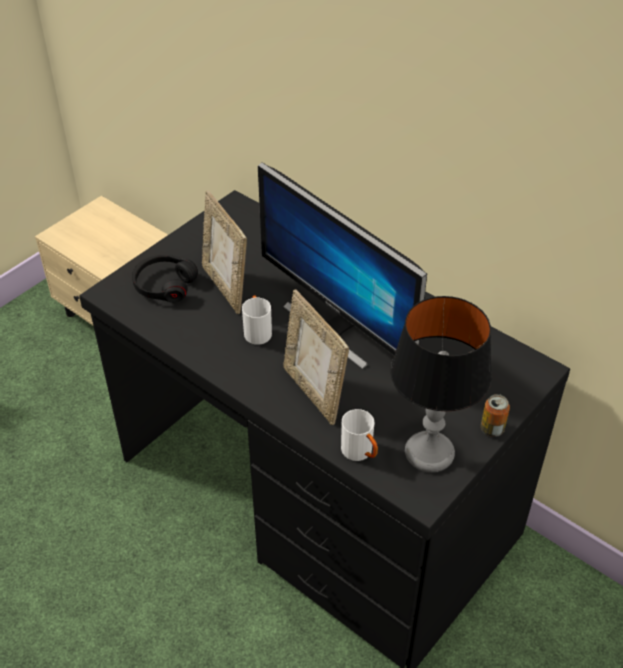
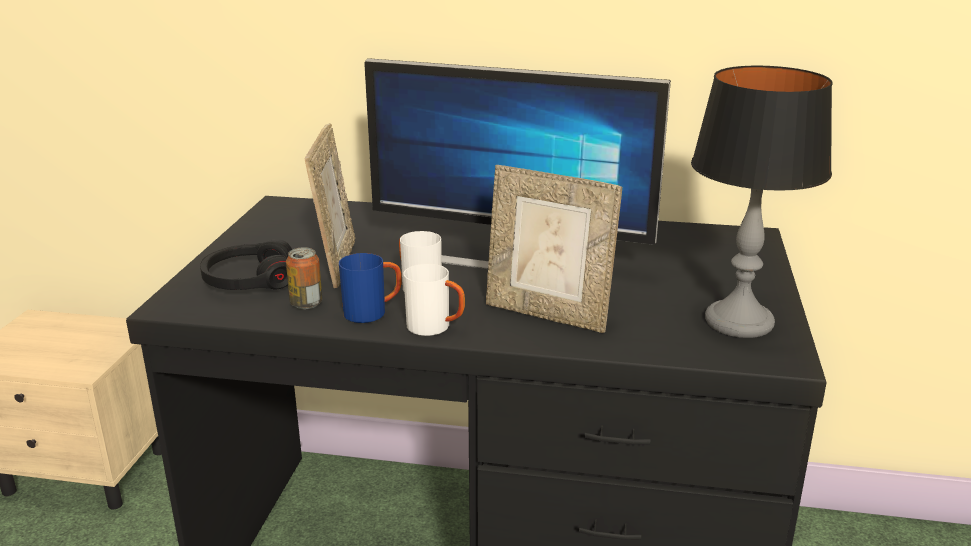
camera: 30 degrees left, 20 degrees down
(212, 346) = (373, 312): none -> blue mug
(226, 287) = (336, 263): picture frame -> picture frame turned 120 degrees counterclockwise
(360, 453) = (667, 345): white mug -> white mug (436, 328)
(492, 429) = (773, 286): can -> can (306, 303)

